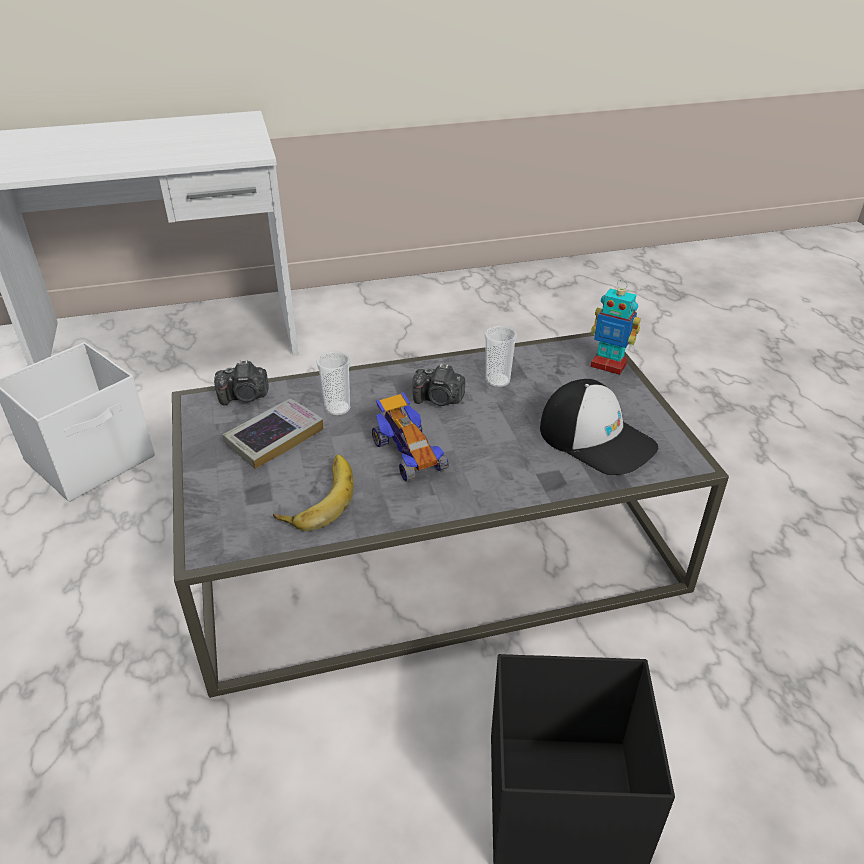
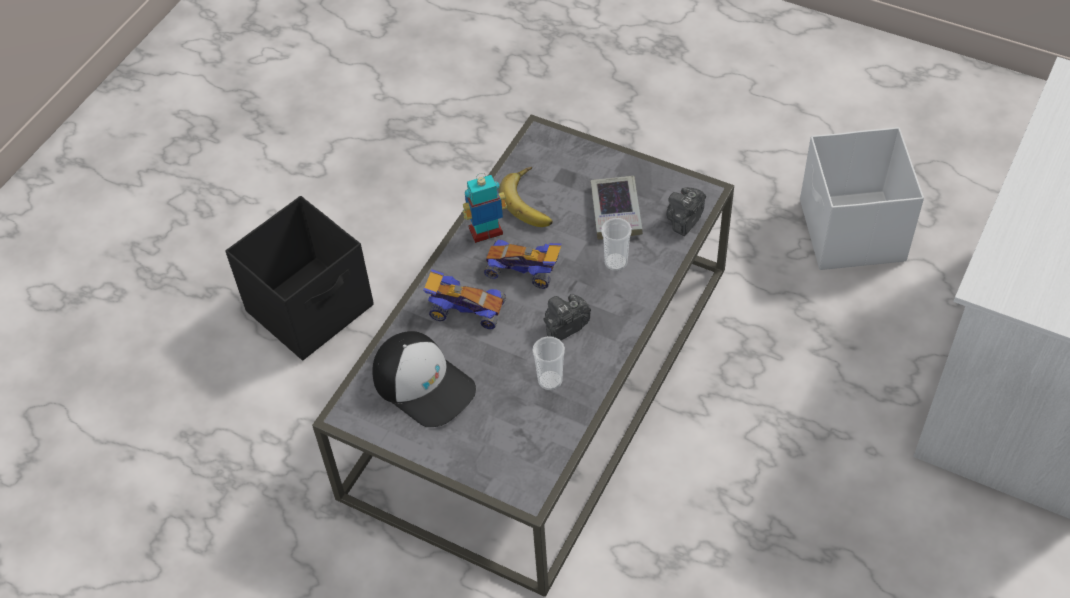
camera: 135 degrees right, 15 degrees up
(497, 461) = (465, 309): none -> toy car
(597, 438) = (424, 384): cap -> cap turned 135 degrees counterclockwise
(608, 365) = (491, 474): toy robot -> toy robot (486, 232)

